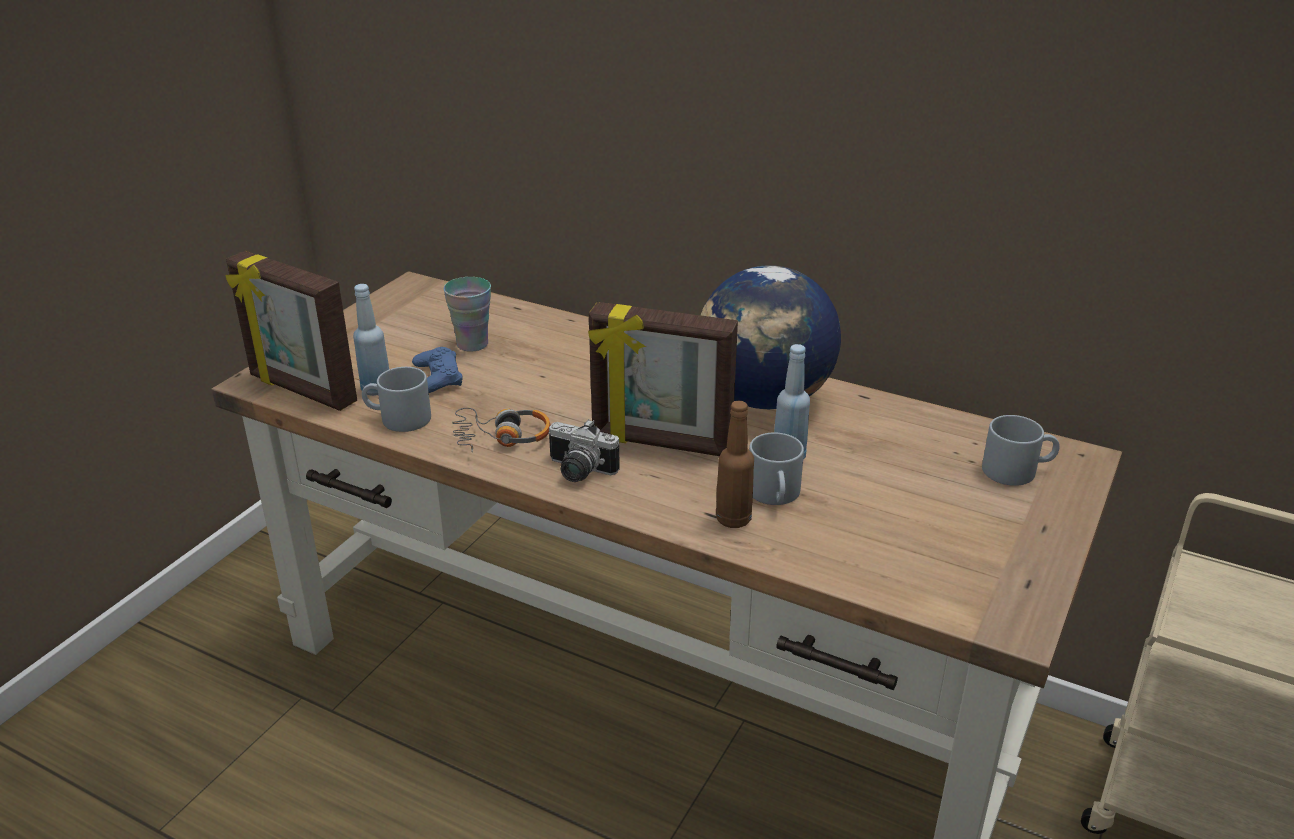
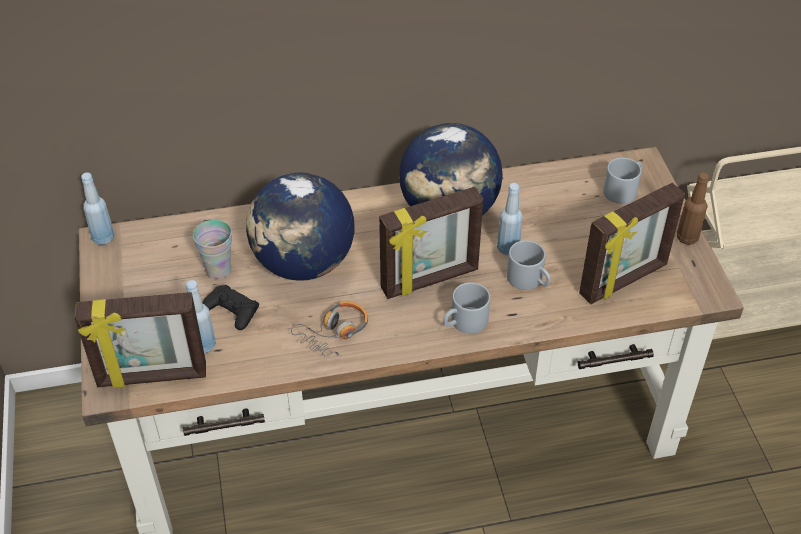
camera: 40 degrees left, 15 degrees up
(397, 419) = (251, 359): grey mug -> grey mug (464, 323)
(415, 284) = (103, 238): none -> blue bottle
(437, 377) = (231, 311): blue game controller -> black game controller
(554, 373) = (303, 263): none -> globe
(578, 471) = (409, 330): camera -> none
(733, 519) = (526, 310): brown bottle -> brown bottle (687, 238)
(900, 553) = (624, 281): none -> picture frame

